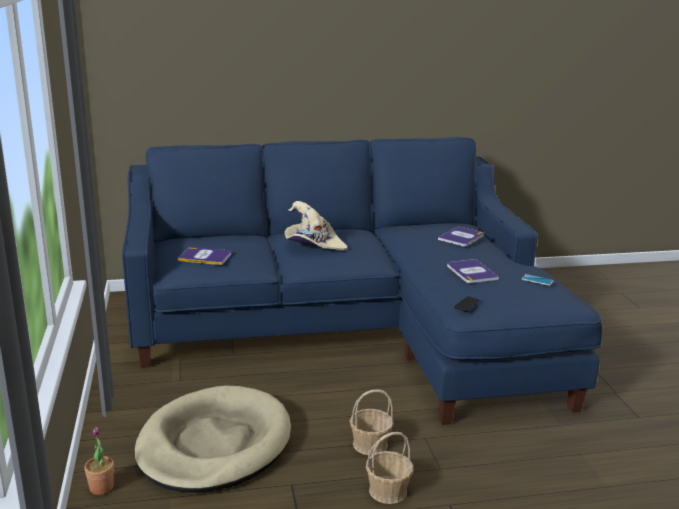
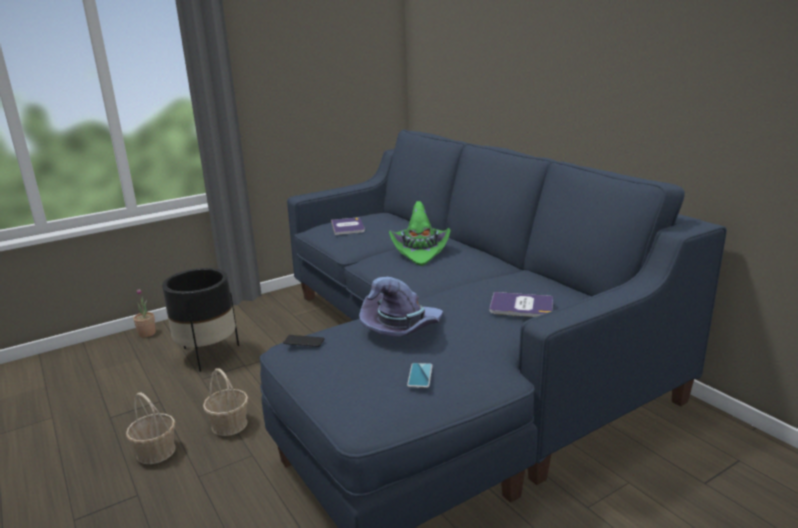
camera: 70 degrees right, 0 degrees up
(214, 444) = (208, 354): beige dog bed -> black planter
(313, 244) = (420, 251): beige hat -> green hat
(471, 272) = (402, 329): book -> purple hat

